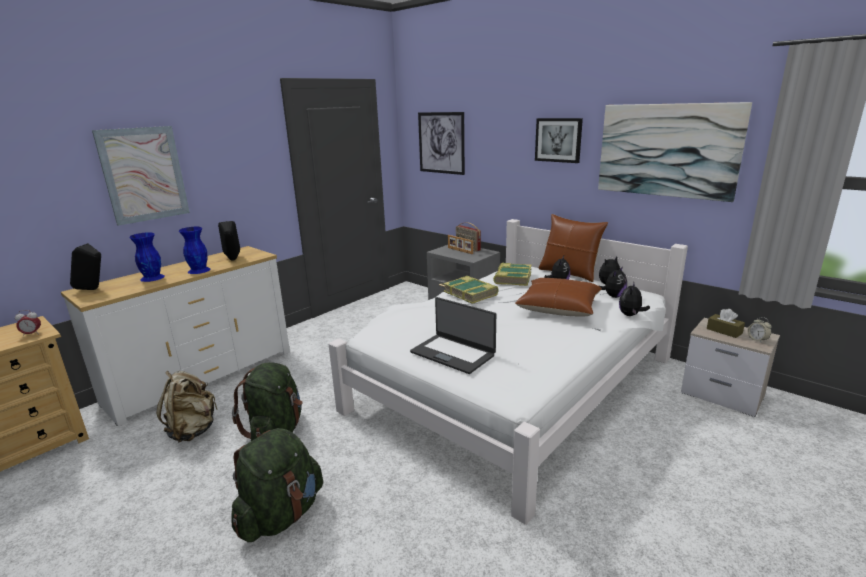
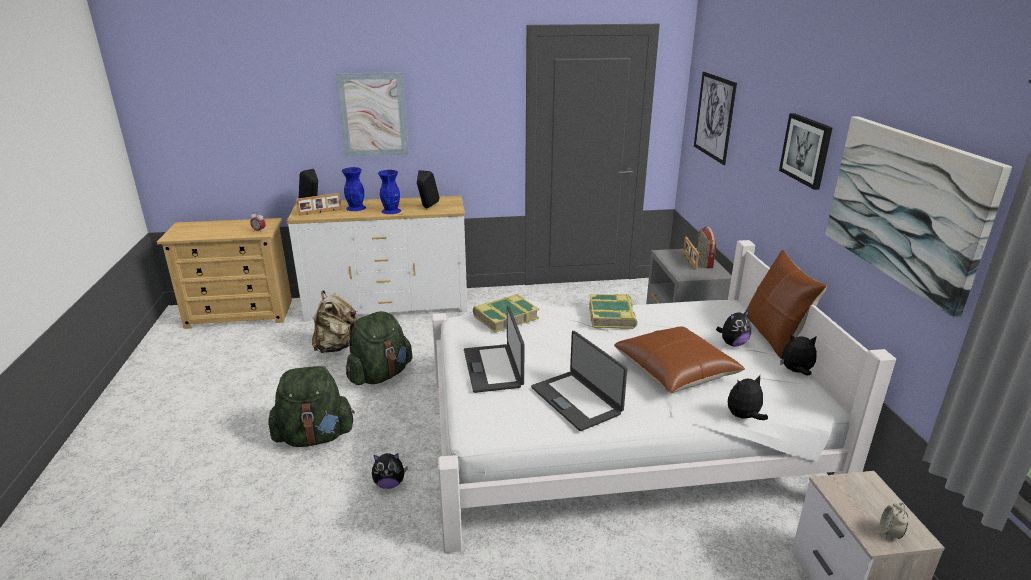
camera: 40 degrees right, 5 degrees up
(114, 291) = (320, 212): none -> picture frame
(512, 278) = (689, 316): book -> book (505, 317)
(540, 346) = (577, 400): none -> laptop
(613, 296) = (769, 387): plush toy -> plush toy (389, 483)
(724, 331) = (863, 499): brown tissue box -> none

